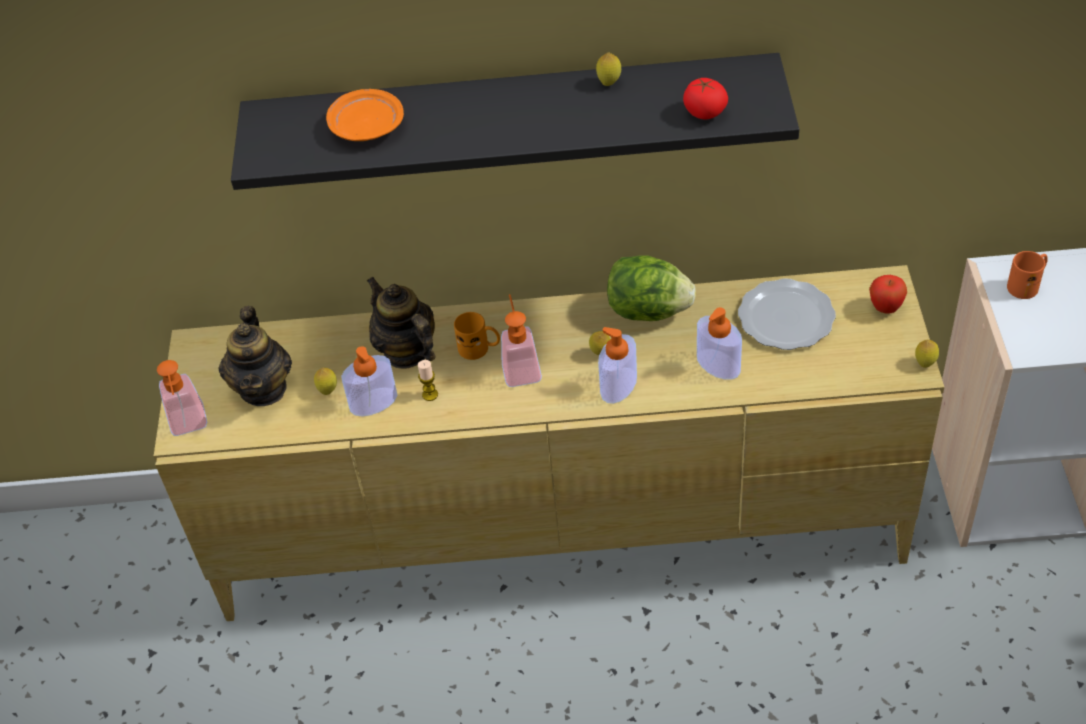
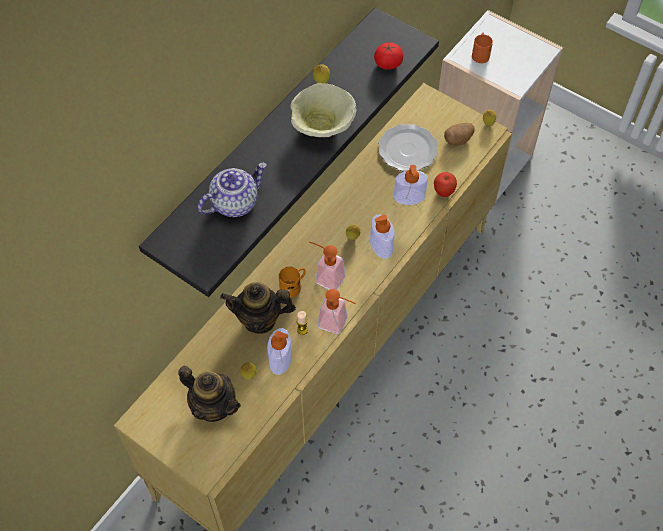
camera: 55 degrees left, 10 degrees up
(189, 426) = (203, 462): soap dispenser -> soap dispenser (337, 324)
(366, 126) = (234, 202): orange plate -> teapot
(545, 122) = (322, 127): none -> beige bowl
(648, 310) = (345, 198): lettuce -> none
(861, 352) = (458, 140): none -> potato
(885, 308) = (441, 110): apple -> apple (443, 192)

